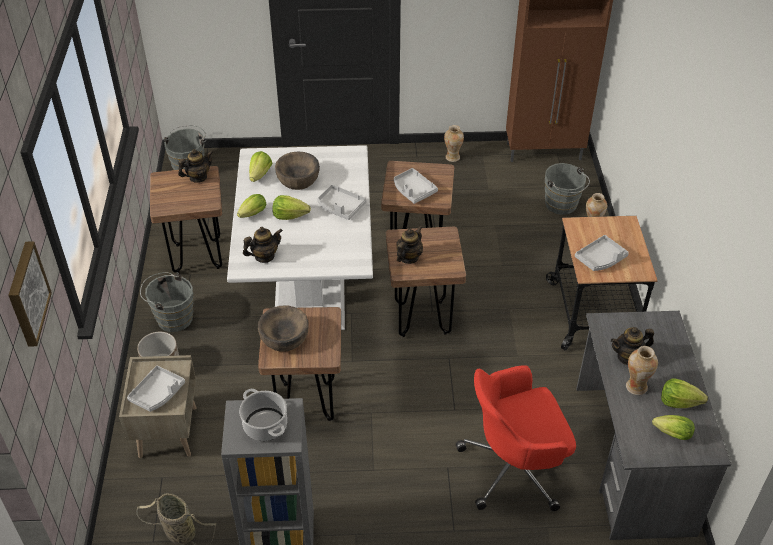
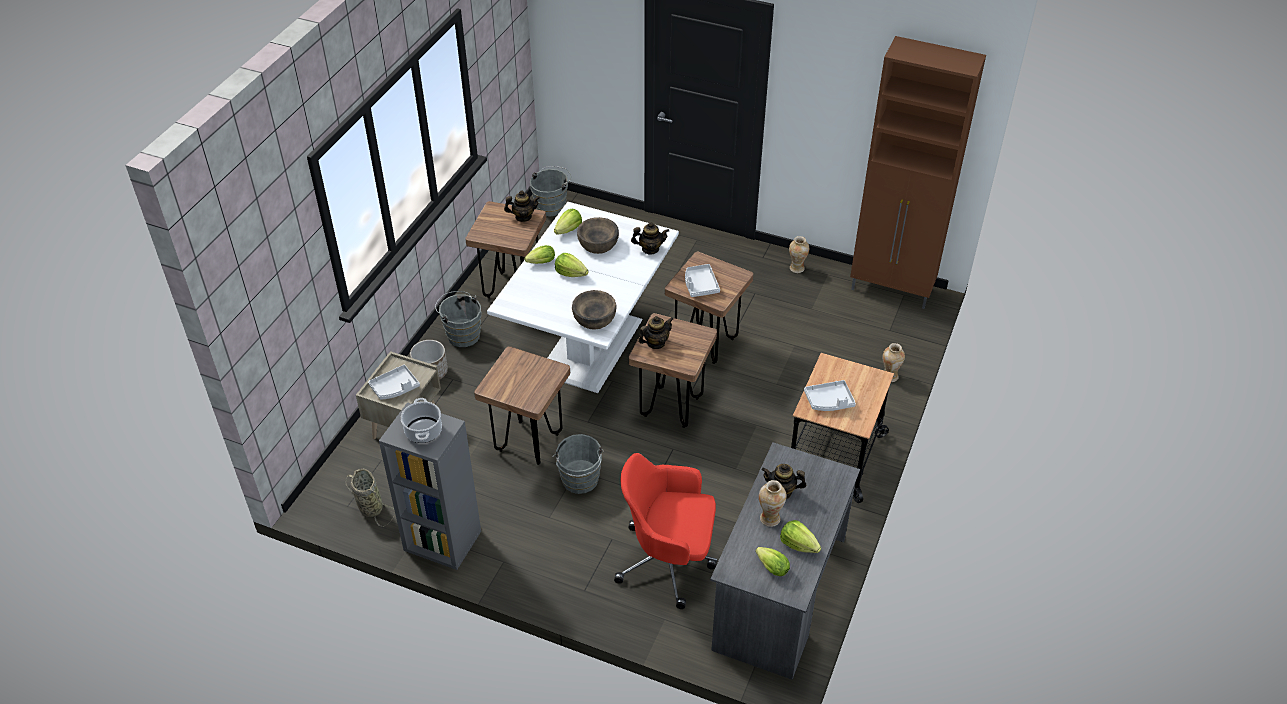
camera: 25 degrees right, 0 degrees up
(26, 294) = (277, 266): picture -> none
(264, 256) = (528, 301): teapot -> teapot (650, 249)
(284, 338) = (509, 375): brown bowl -> brown bowl (594, 318)
(340, 207) = (618, 279): grey tray -> none
(562, 206) = (873, 347): grey bucket -> grey bucket (580, 482)

